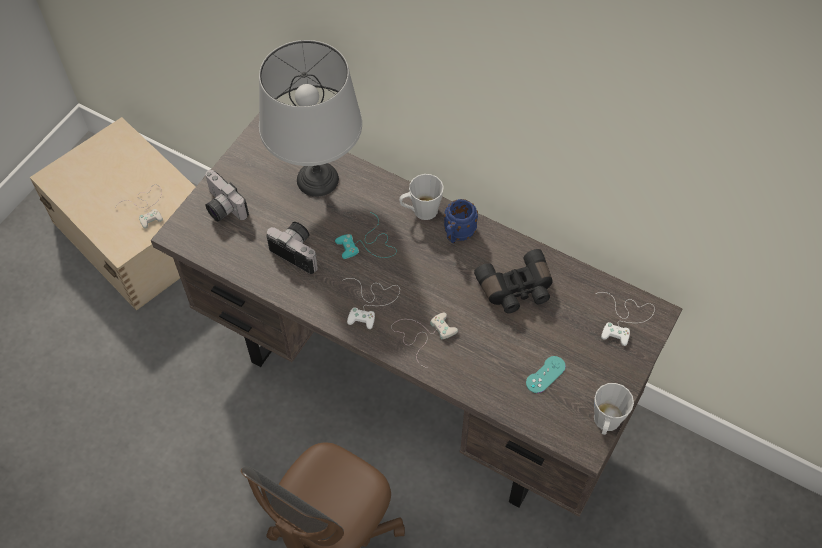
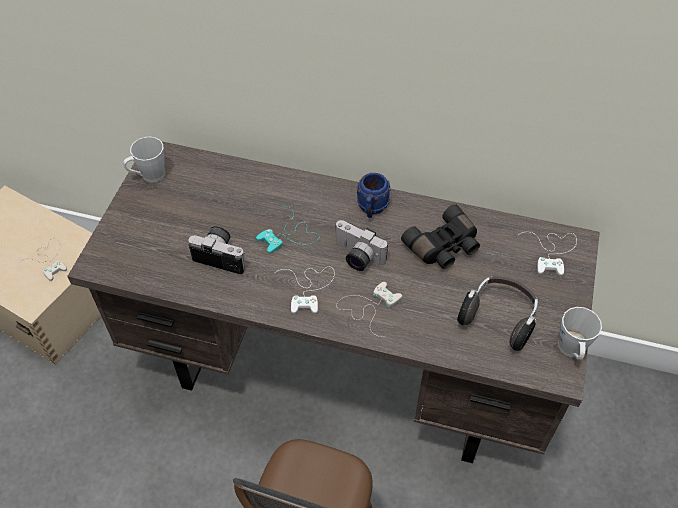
camera: 15 degrees left, 5 degrees down
(222, 207) = (133, 231): camera -> camera (356, 257)
(318, 178) = (223, 186): grey table lamp -> none
(420, 211) = (330, 196): grey mug -> grey mug (149, 175)
(545, 374) = (499, 318): turquoise game controller -> headphones

